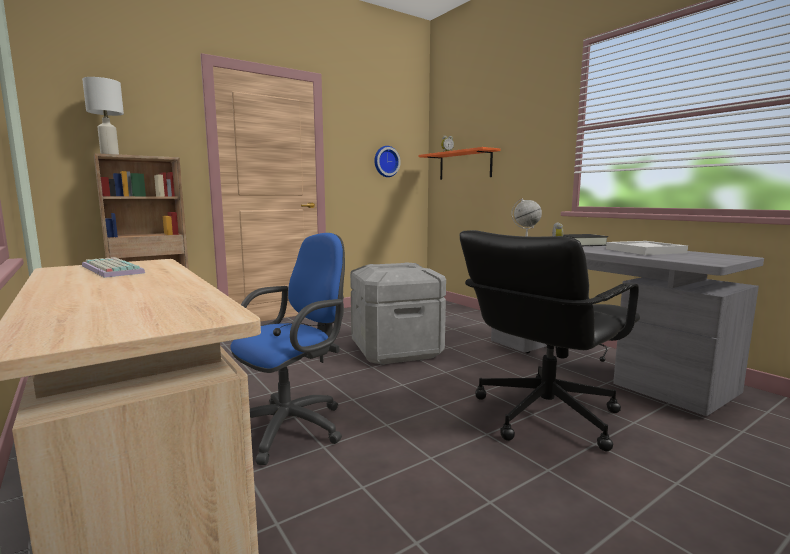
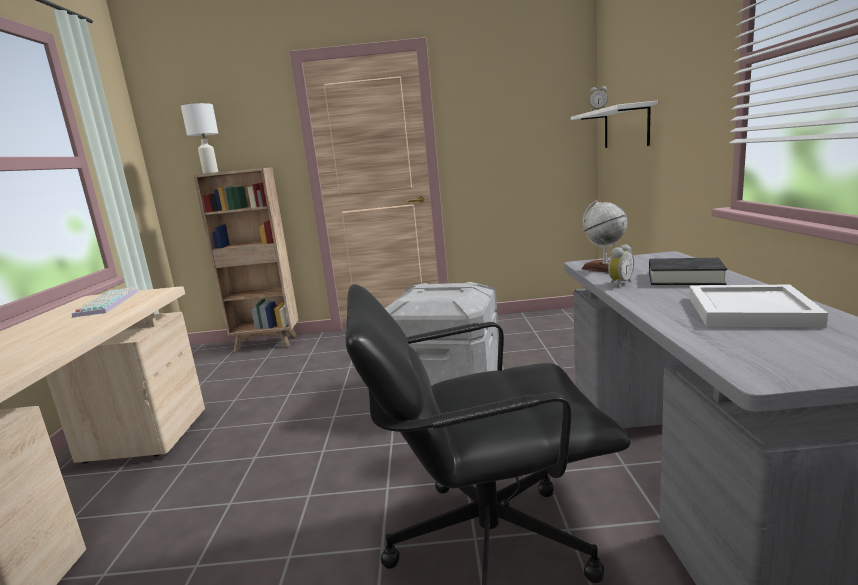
camera: 35 degrees right, 5 degrees up
(293, 426) = (239, 470): blue office chair -> none
(385, 161) = (525, 132): wall clock -> none
(465, 165) = (625, 127): orange shelf -> white shelf

